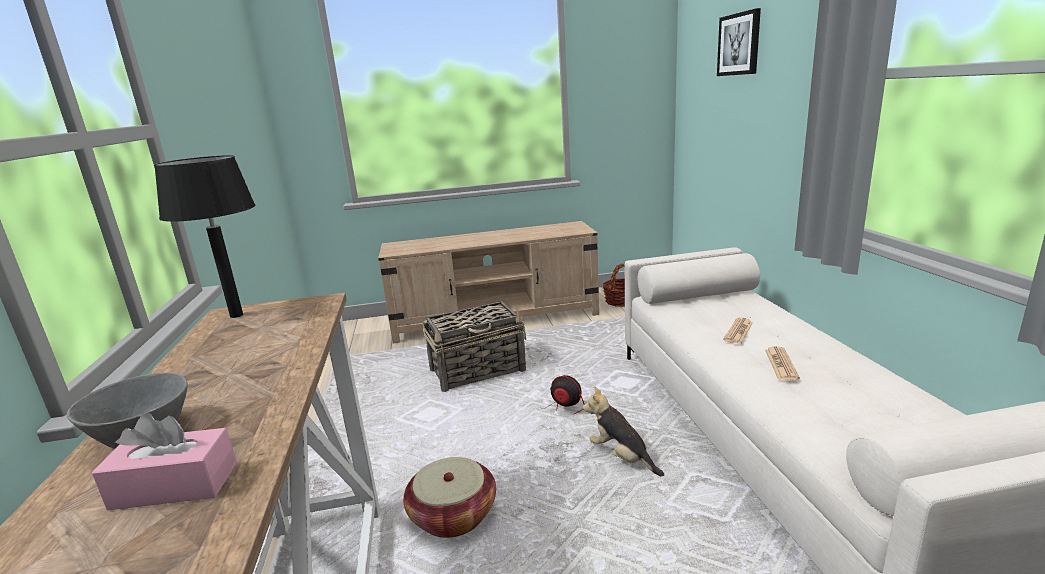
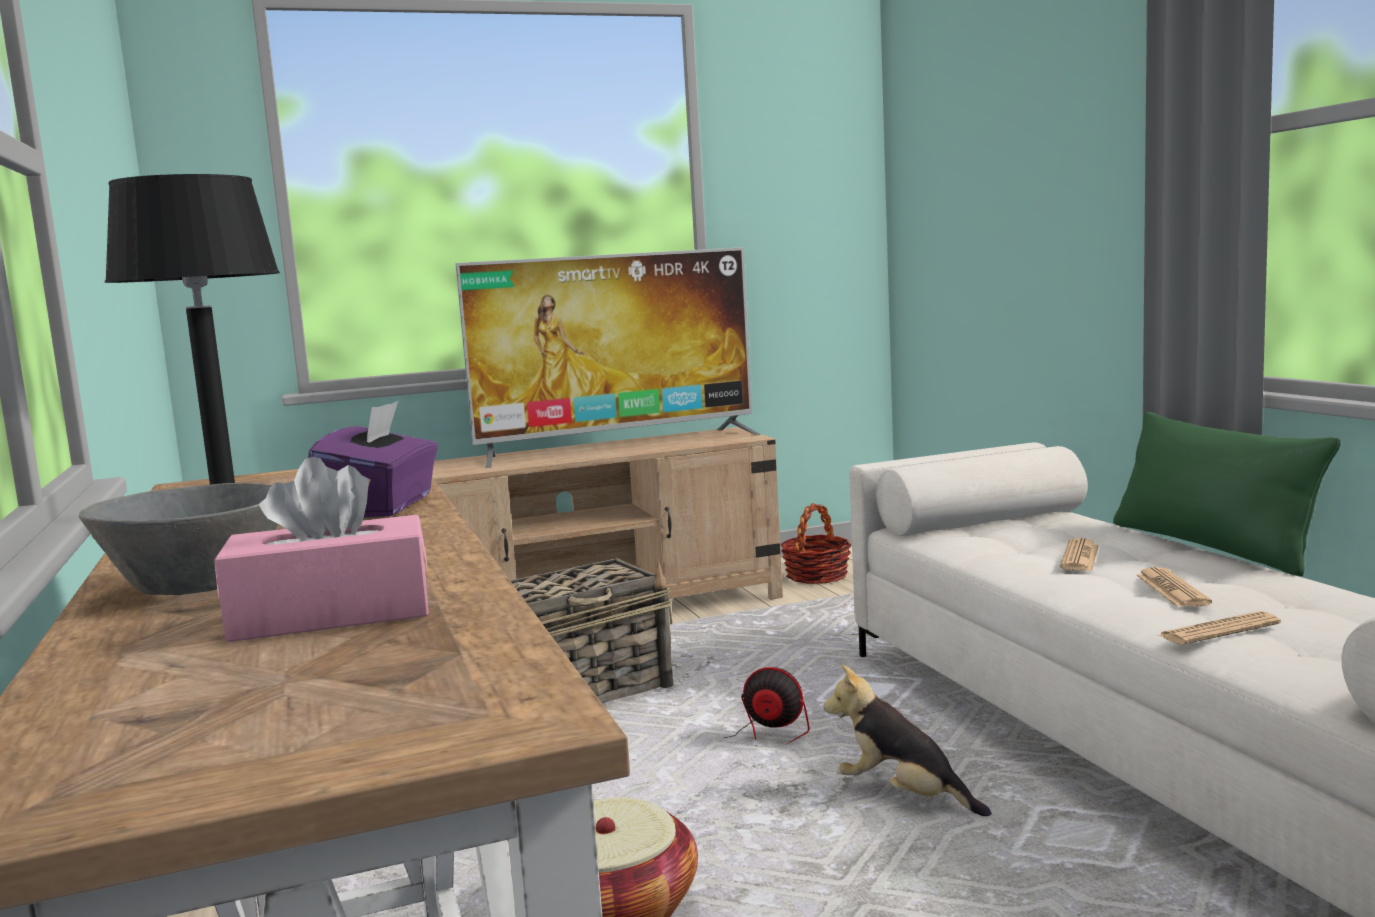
camera: 10 degrees left, 10 degrees down
(287, 354) = (383, 507): none -> purple tissue box
(514, 233) = (619, 446): none -> television
(739, 44) = (1004, 112): picture -> none
(795, 402) = (1218, 630): none -> newspaper
(820, 327) = (1211, 546): none -> green pillow

